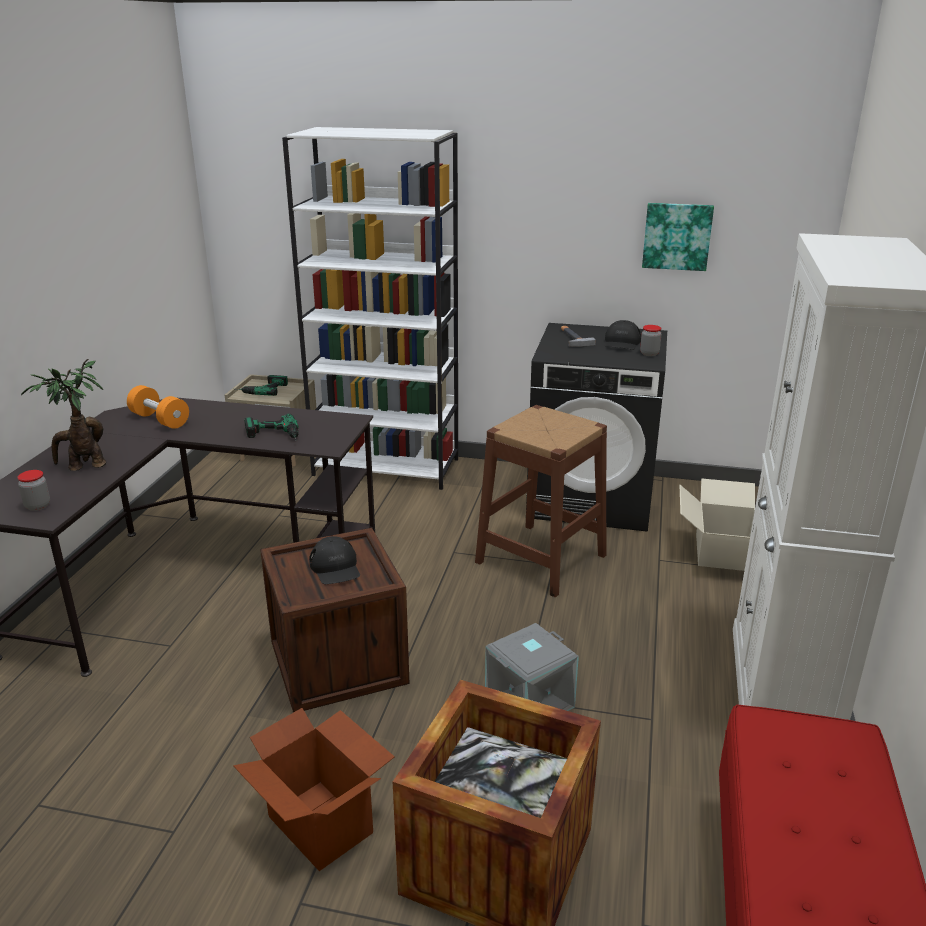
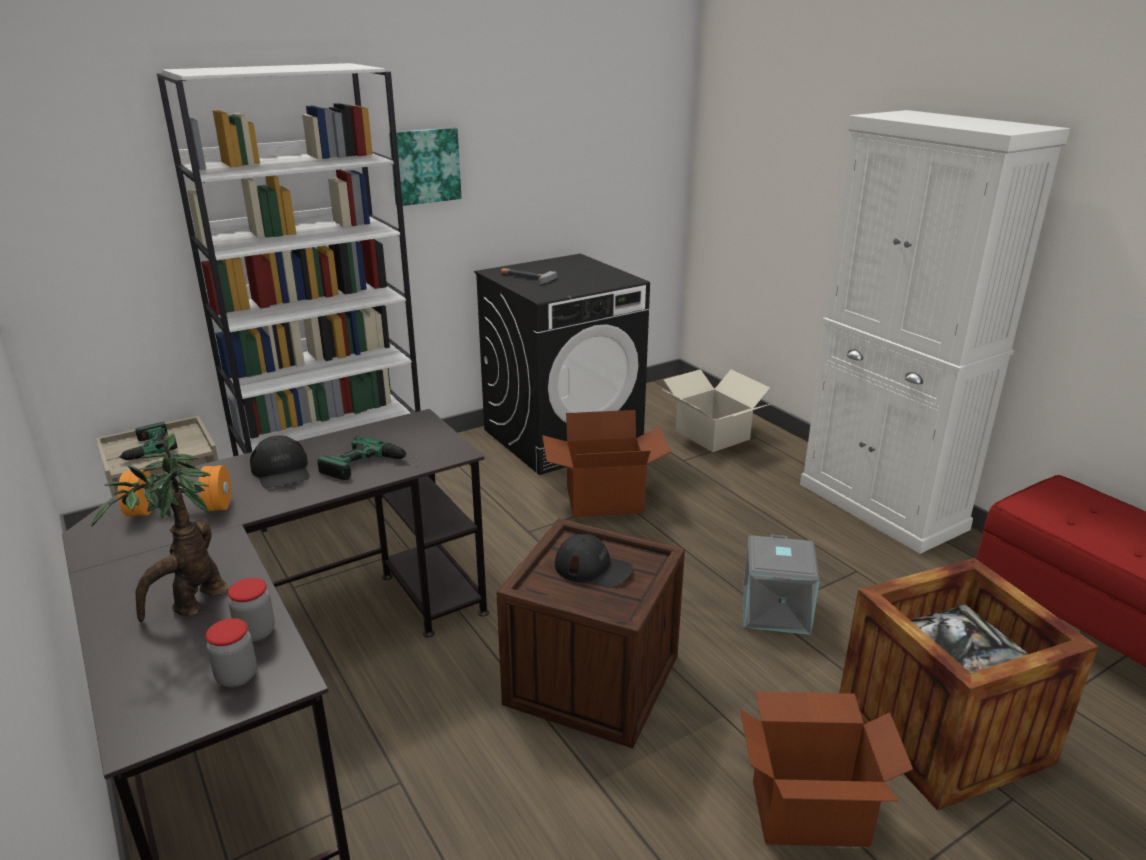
camera: 45 degrees left, 0 degrees up
(541, 558) = (604, 501): brown stool -> cardboard box
(621, 343) = (571, 271): black cap -> black cap (282, 471)
(649, 354) = (611, 273): jar -> jar (256, 632)
(677, 236) = (578, 158): picture -> picture (425, 166)

